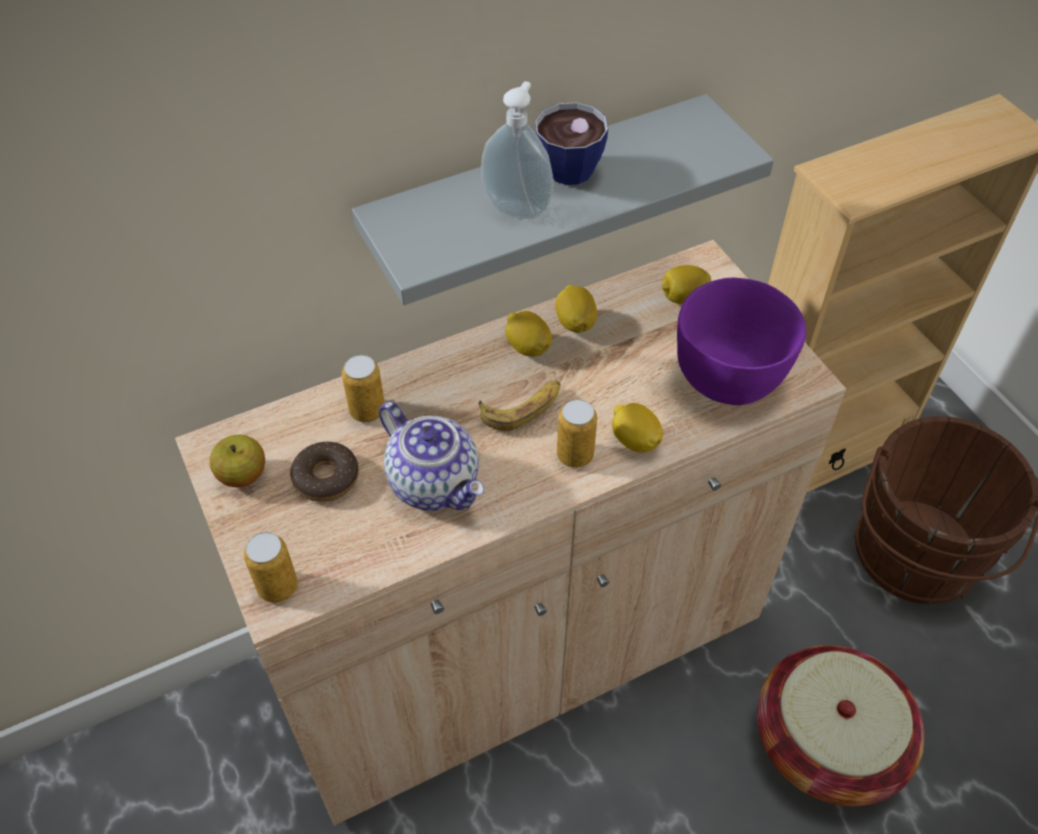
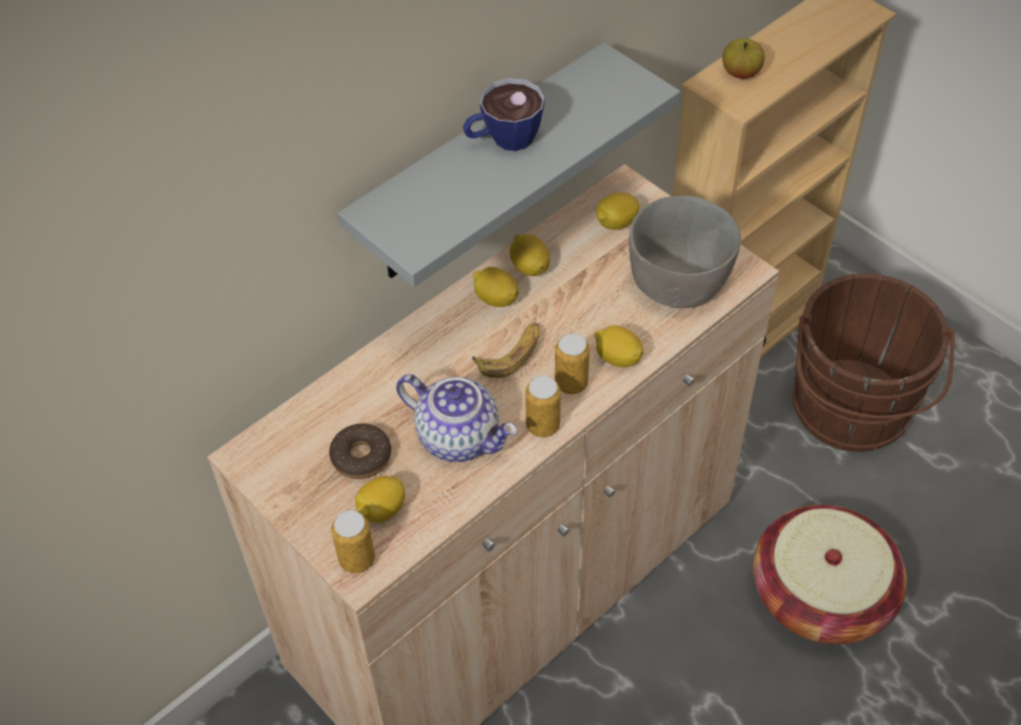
camera: 15 degrees left, 0 degrees up
(242, 475) = (284, 473): apple -> apple (741, 73)
(324, 540) = (382, 510): none -> lemon
(367, 410) = (374, 389): can -> can (543, 425)
(518, 207) = (482, 180): soap dispenser -> none
(730, 378) = (679, 285): purple bowl -> grey bowl

